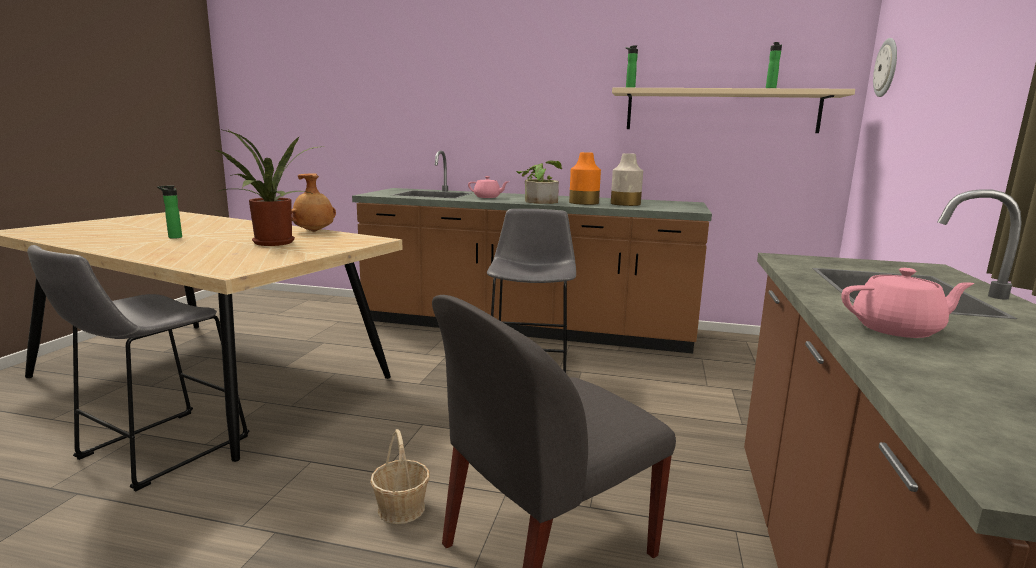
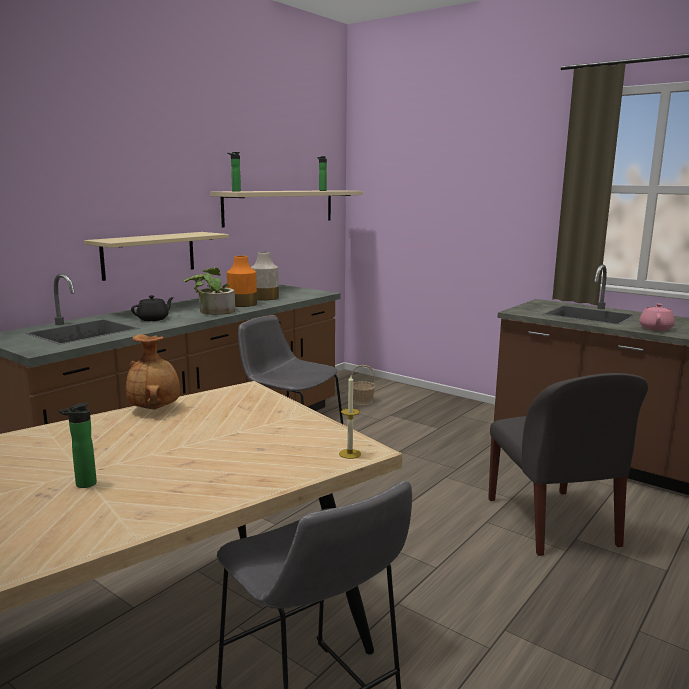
camera: 65 degrees left, 0 degrees up
(223, 269) = (350, 454): none -> candle
(273, 243) = (218, 430): potted plant -> none
(401, 508) = (491, 566): basket -> basket (362, 401)
(487, 197) = (153, 319): pink teapot -> black teapot
(538, 148) = (149, 255): none -> beige shelf
(887, 67) = (376, 177): wall clock -> none

